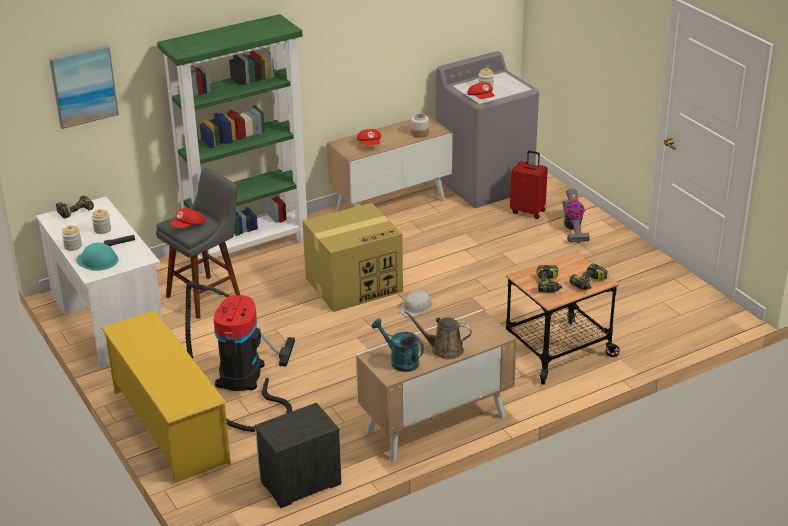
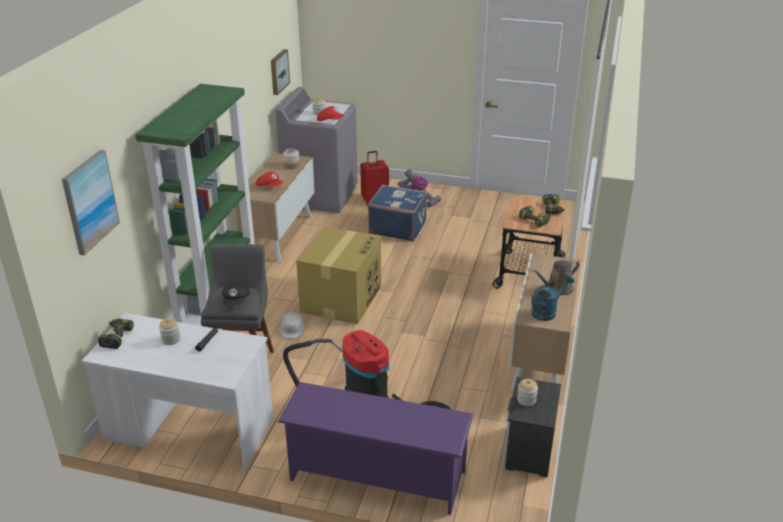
camera: 45 degrees left, 0 degrees up
(73, 246) = (167, 366): jar -> jar (526, 400)
(97, 260) = (211, 364): turquoise hard hat -> none
(169, 426) = (376, 476): yellow shoe rack -> purple shoe rack
(188, 226) = (236, 301): red cap -> black cap
(400, 361) = (547, 311): turquoise watering can -> turquoise watering can turned 150 degrees clockwise
(416, 307) = (406, 292): white hard hat -> white hard hat (292, 328)
(460, 27) = (278, 71): none -> picture
(506, 247) = (397, 227): none -> blue suitcase

